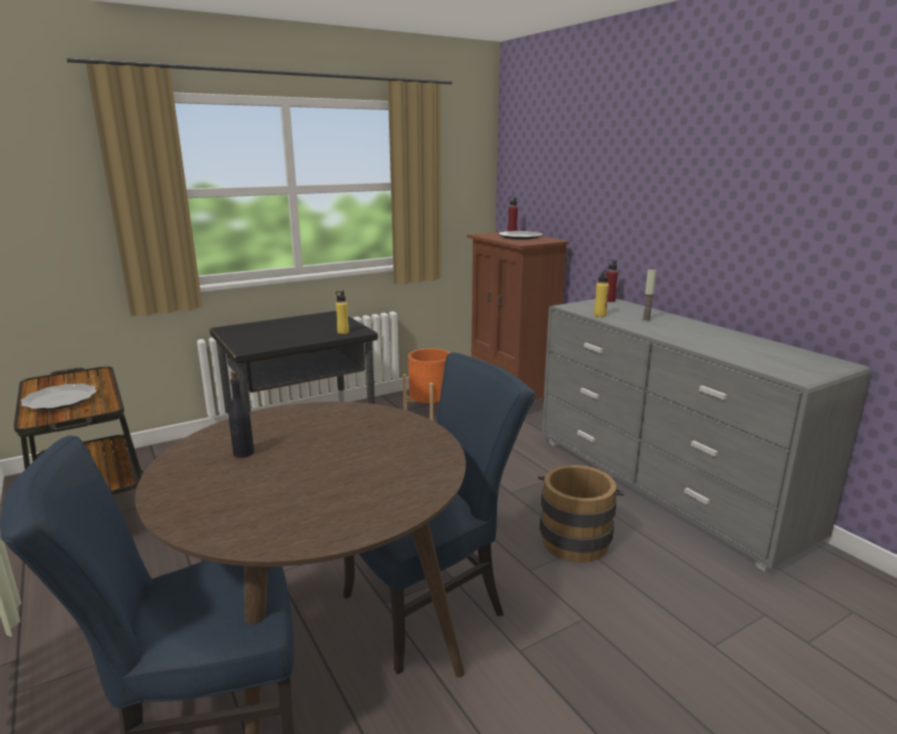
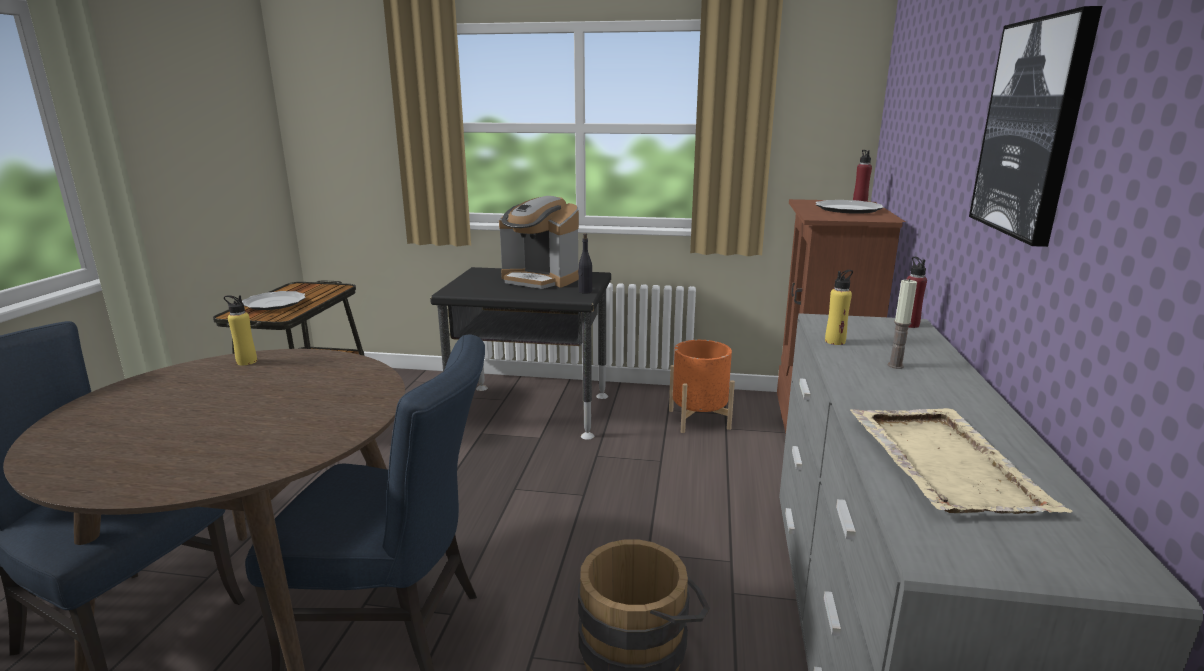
camera: 40 degrees right, 0 degrees up
(243, 453) = (215, 382): black bottle -> black bottle (585, 291)
(298, 325) = (540, 279): none -> coffee machine
(343, 332) = (560, 295): yellow bottle -> yellow bottle (246, 362)
(693, 182) = (1032, 129): none -> picture
(740, 350) = (943, 461): none -> beige tray

